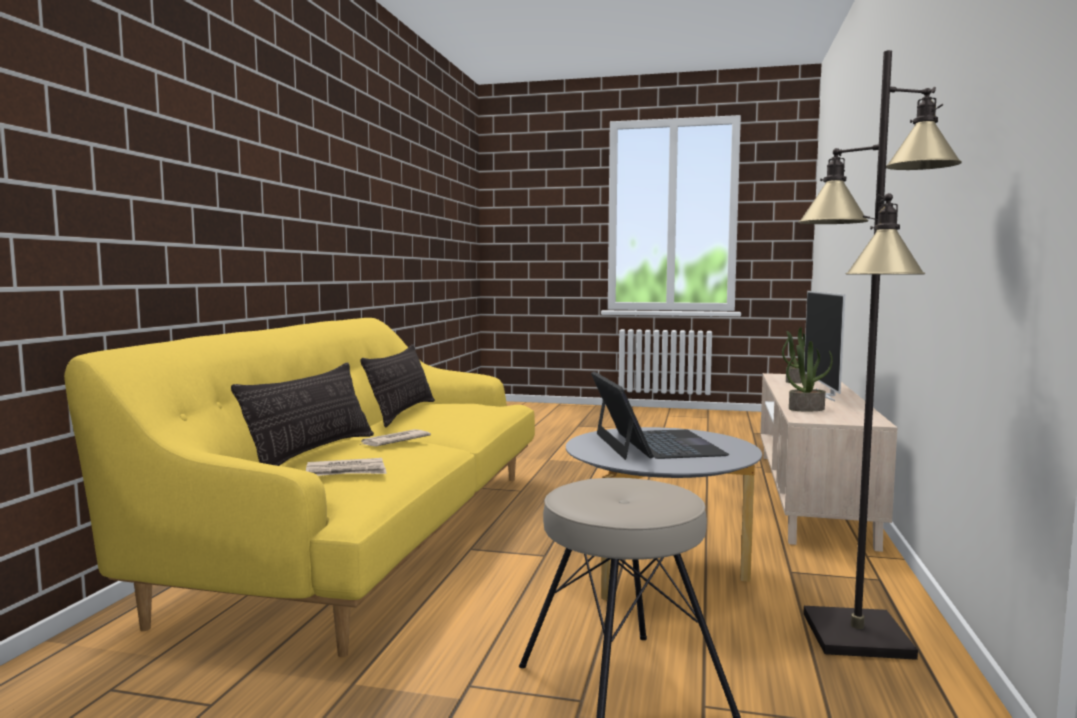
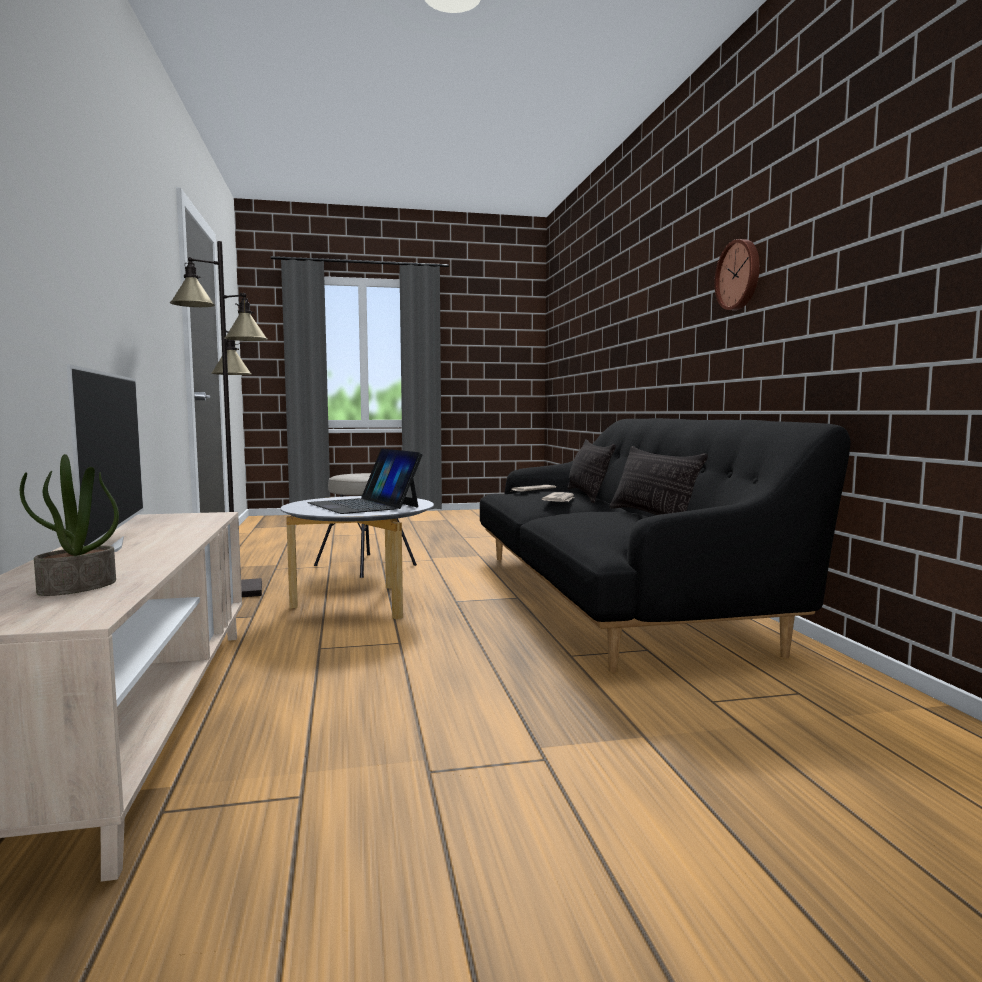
camera: 155 degrees right, 0 degrees up
(261, 173) = (739, 275): none -> wall clock
(370, 533) = (613, 595): yellow sofa -> black sofa
(806, 409) = (192, 524): potted plant -> none

